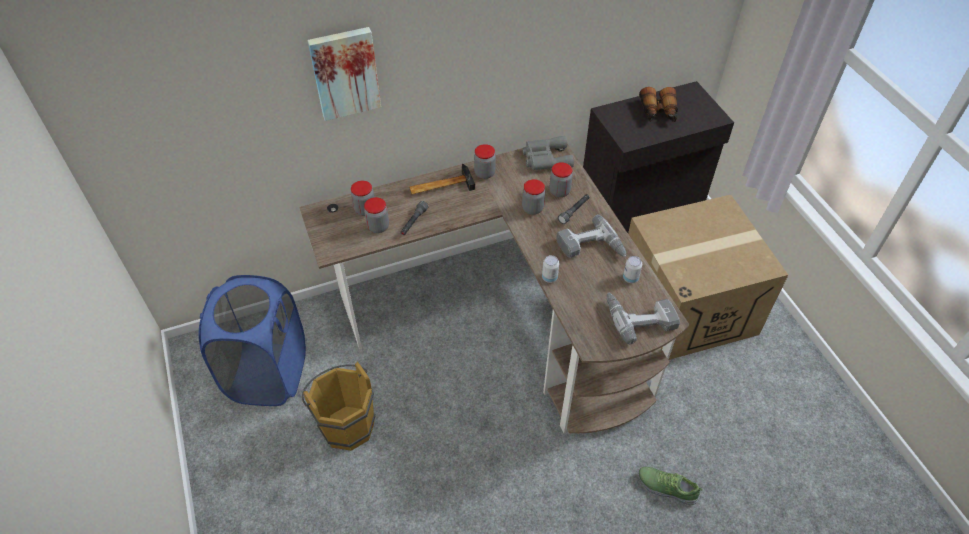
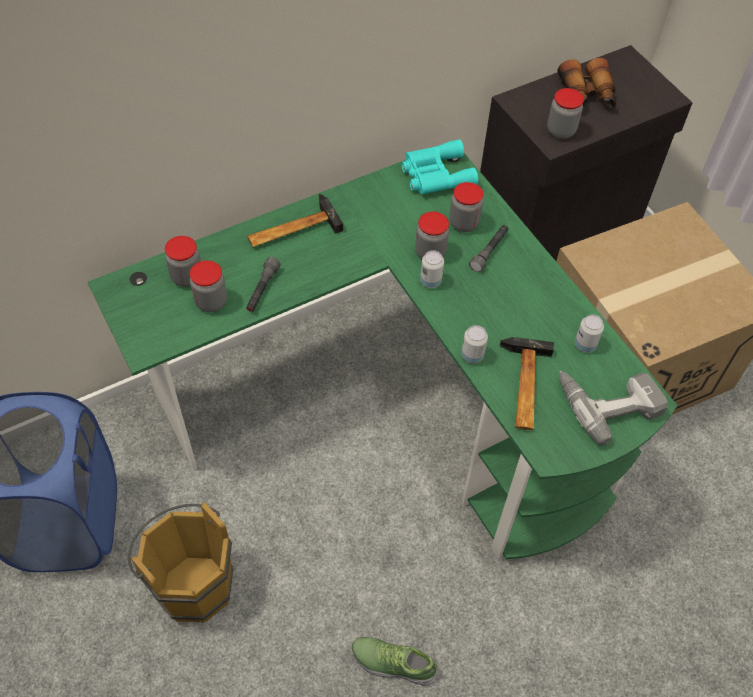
camera: 10 degrees left, 5 degrees up
(345, 72) = (143, 79): picture -> none
(484, 173) = (352, 205): jar -> jar (561, 131)
(508, 318) = (396, 401): brown desk -> green desk
(529, 227) = (430, 281): none -> can
(545, 158) = (435, 174): grey binoculars -> turquoise binoculars
(581, 301) = (523, 387): none -> hammer
(591, 248) = (522, 305): power drill -> none
(667, 487) = (647, 618): shoe -> shoe (393, 662)

